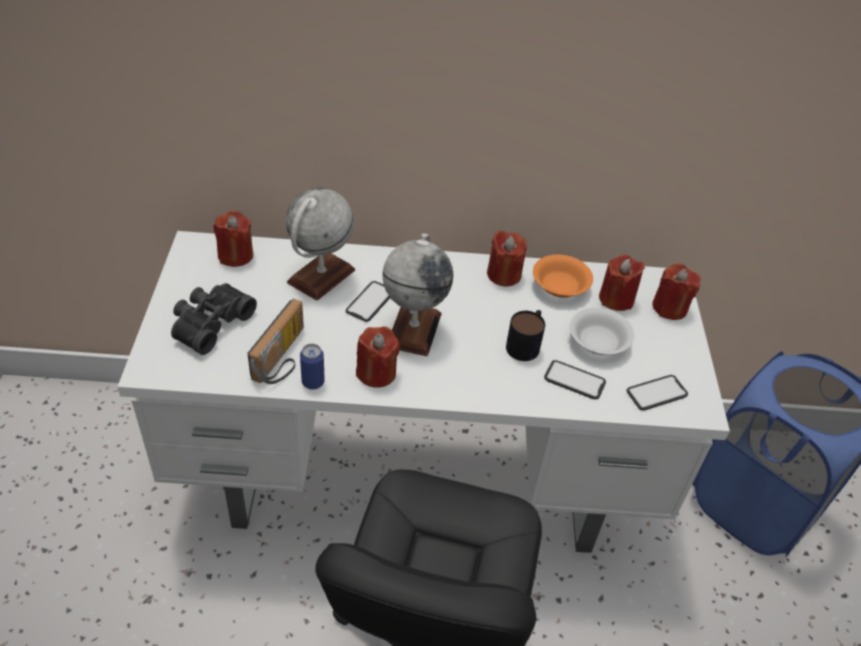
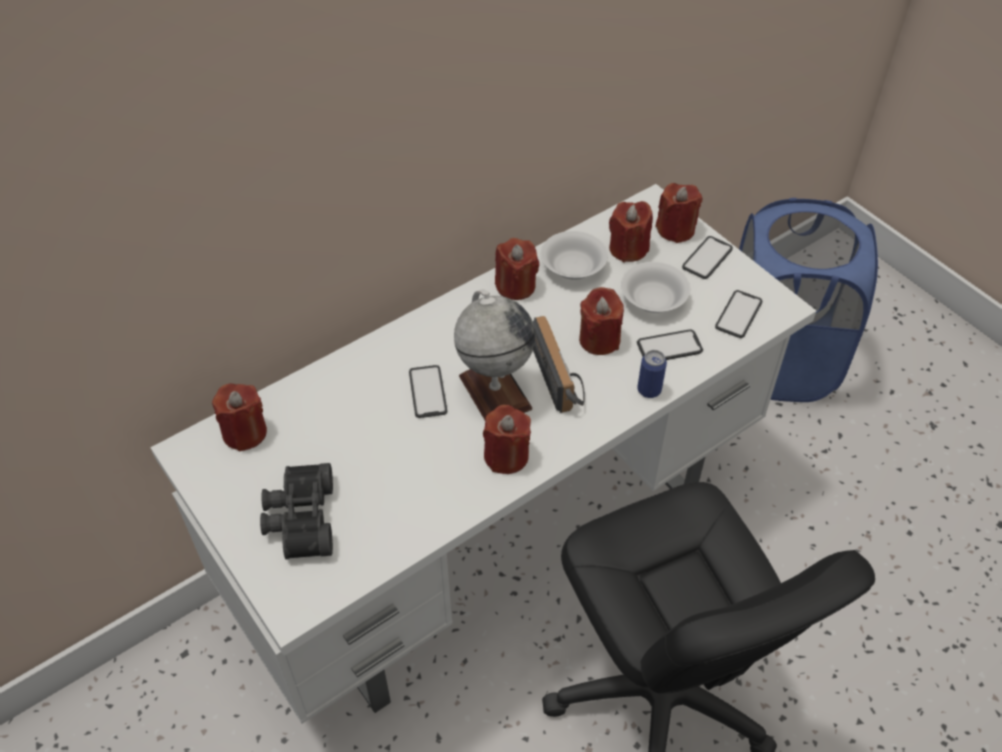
camera: 35 degrees left, 5 degrees up
(284, 358) = (409, 502): radio -> radio (561, 378)
(313, 382) = (461, 505): can -> can (649, 390)
(321, 276) = (354, 397): globe -> none
(526, 343) = (599, 340): mug -> red candle
(559, 286) = (572, 267): orange bowl -> white bowl
(674, 341) = (707, 258): none -> phone

